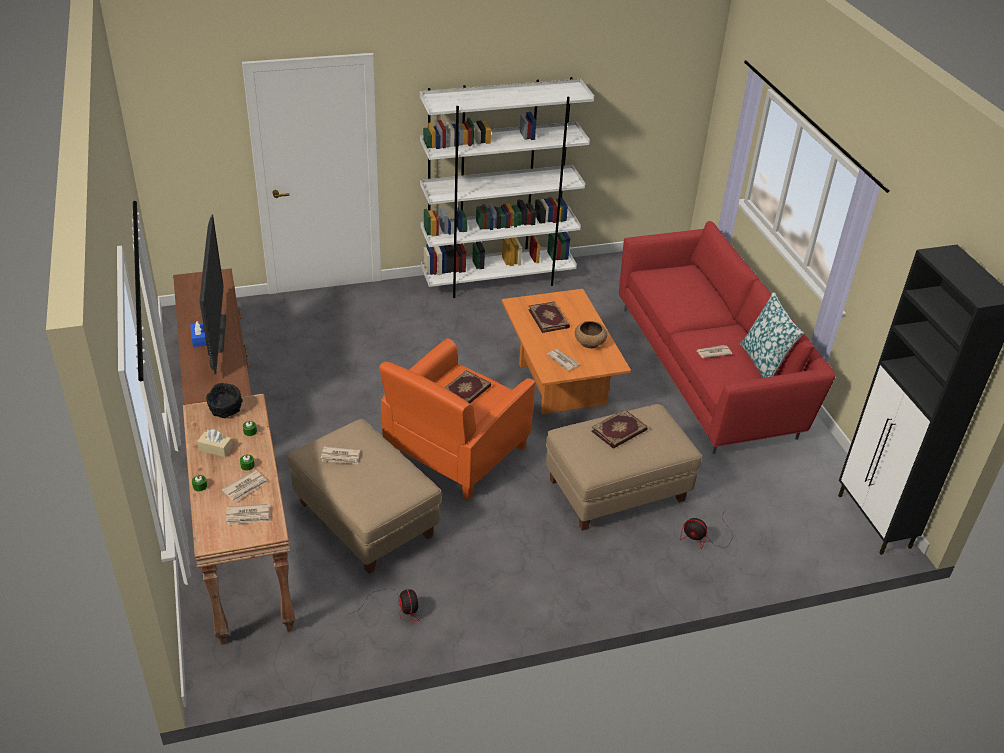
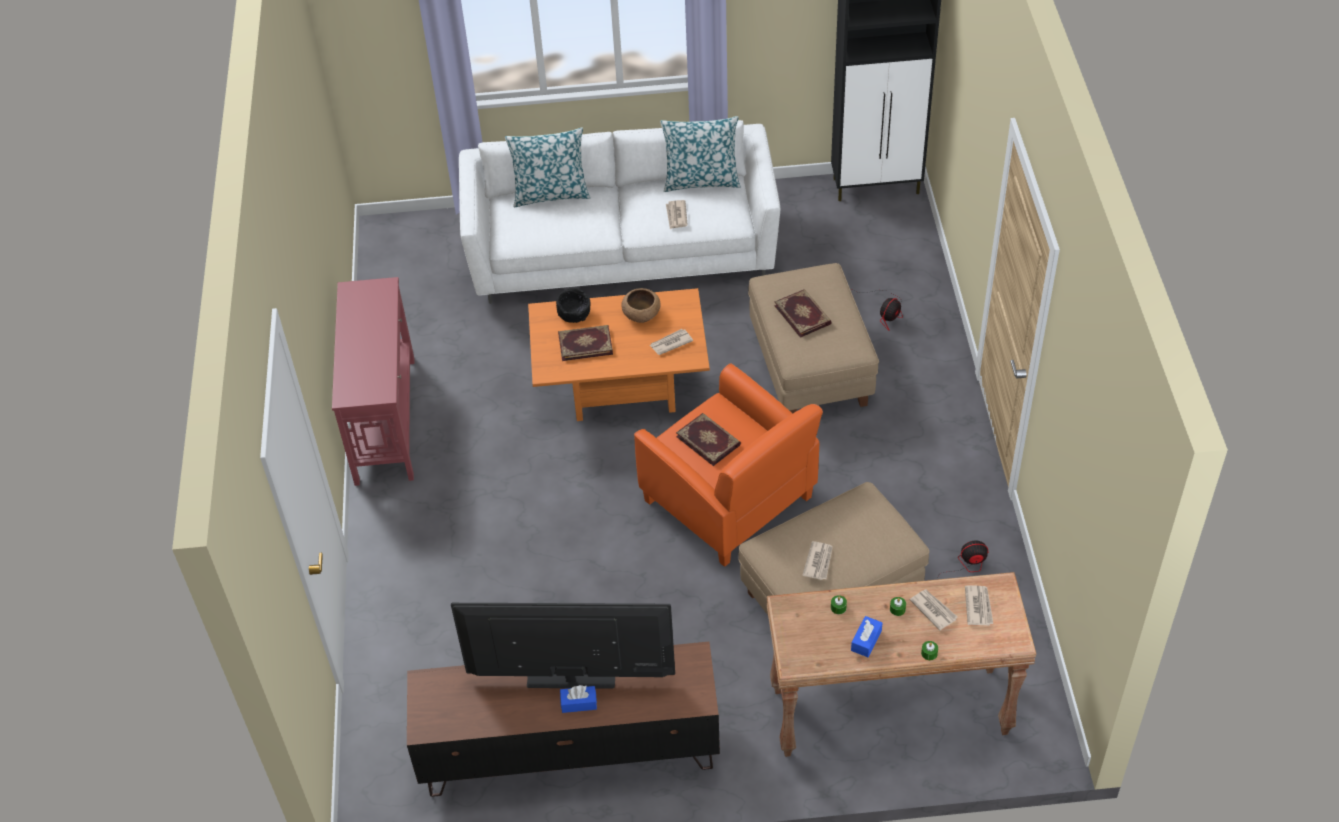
camera: 75 degrees left, 10 degrees up
(215, 449) = (866, 640): beige tissue box -> blue tissue box
(226, 410) = (795, 632): black bowl -> black bowl (574, 314)
(498, 280) = (386, 419): white bookcase -> red console table
(708, 288) = (551, 194): none -> pillow
(708, 369) = (622, 251): red sofa -> white sofa

